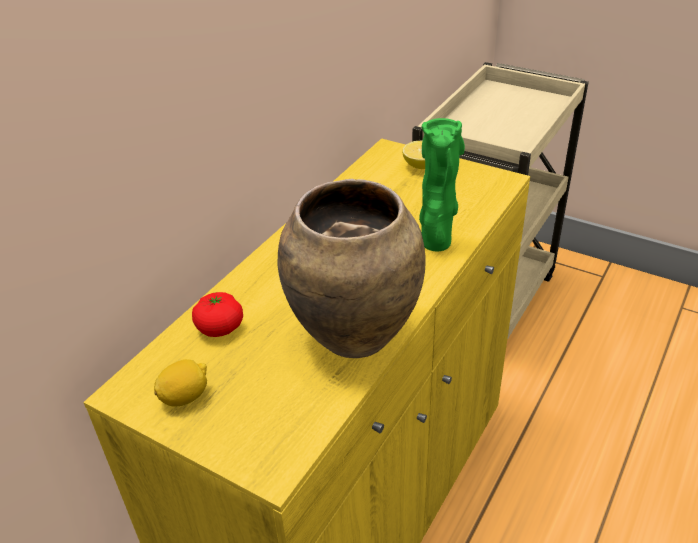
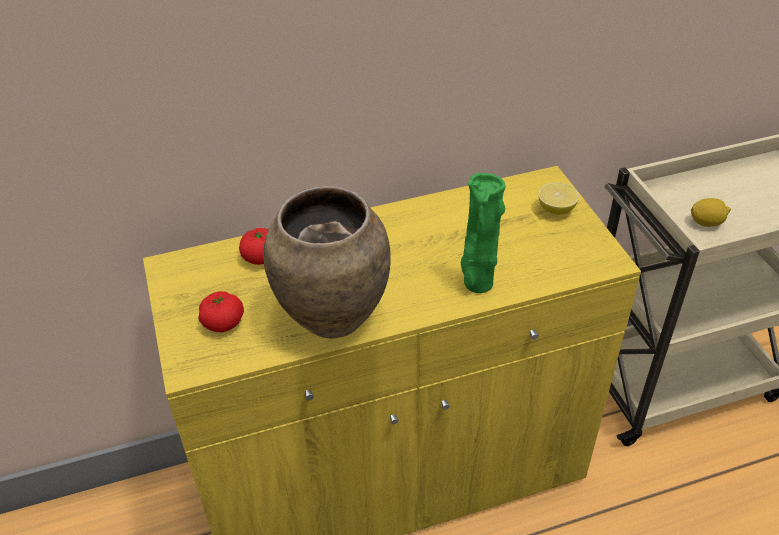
camera: 40 degrees right, 5 degrees up
(185, 396) = (193, 291): lemon -> lemon (706, 223)
(255, 404) = (223, 322): none -> tomato

